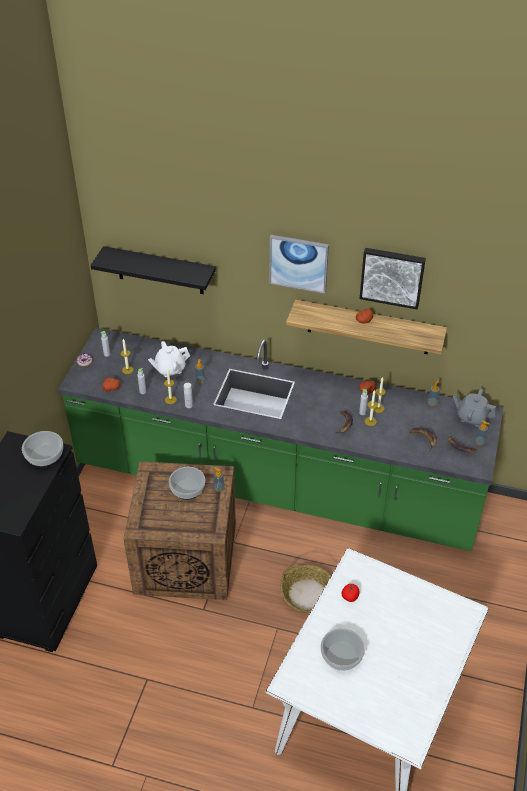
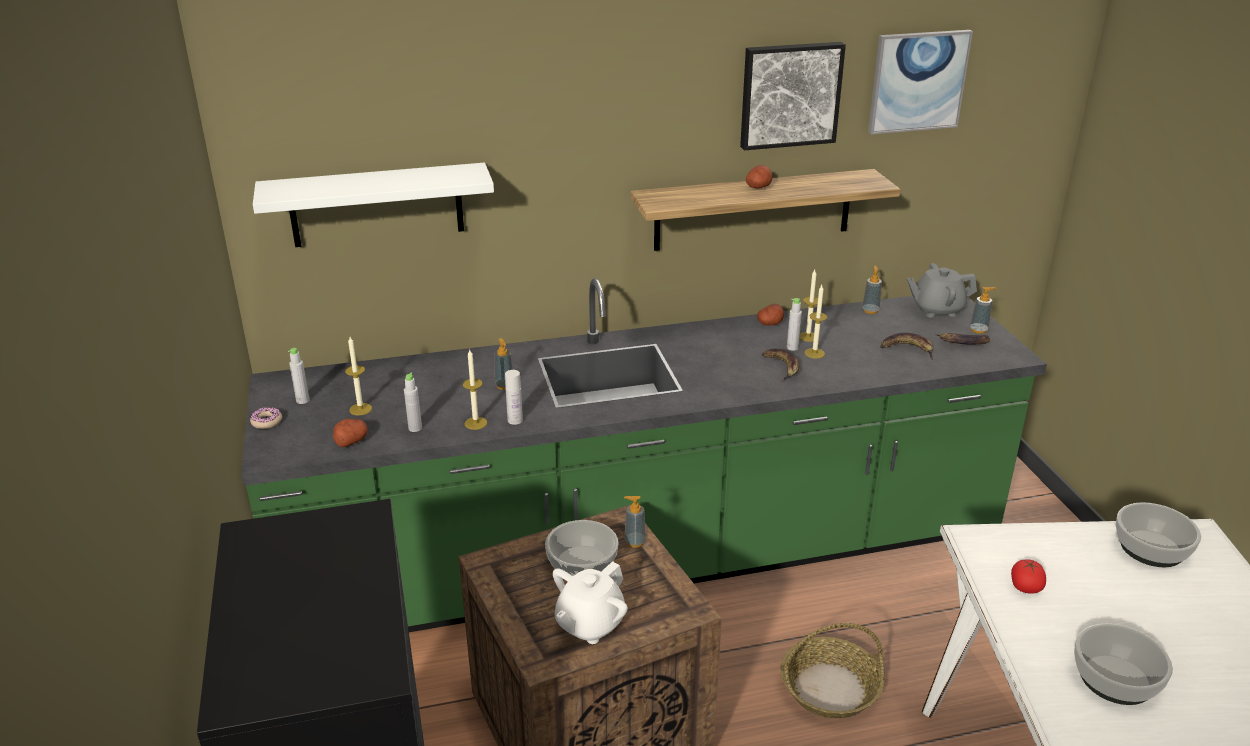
camera: 30 degrees left, 15 degrees down
(45, 456) = (345, 533): bowl -> bowl (1152, 548)
(160, 271) = (376, 205): black shelf -> white shelf
(170, 369) = (438, 386): white teapot -> white teapot (589, 624)
(298, 263) = (635, 112): picture -> picture (917, 81)

